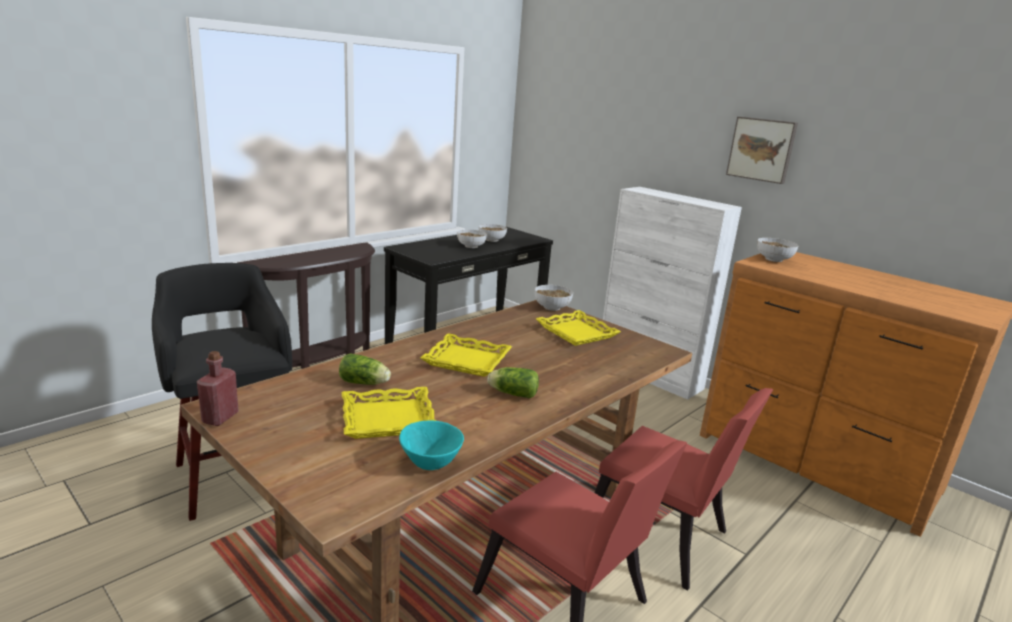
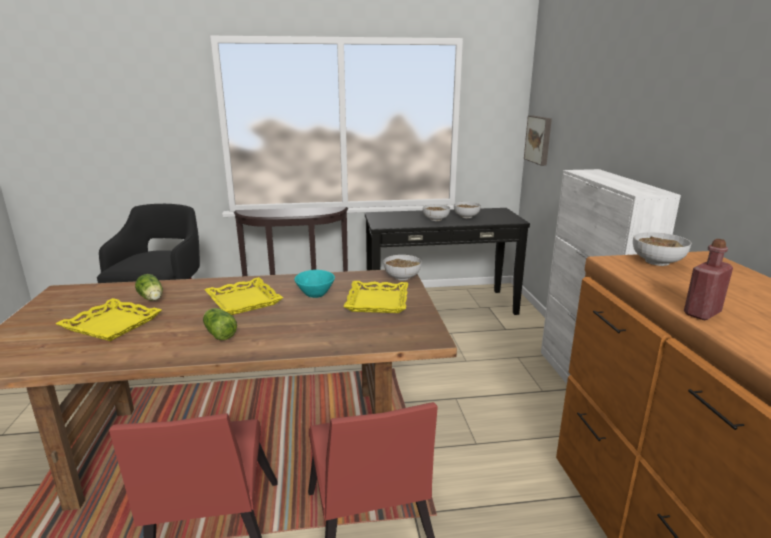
camera: 40 degrees right, 0 degrees up
(220, 418) = (47, 297): red bottle -> red bottle (702, 313)
(429, 463) = (66, 361): turquoise bowl -> turquoise bowl (314, 294)
(762, 149) = (708, 119): picture -> picture (539, 139)

